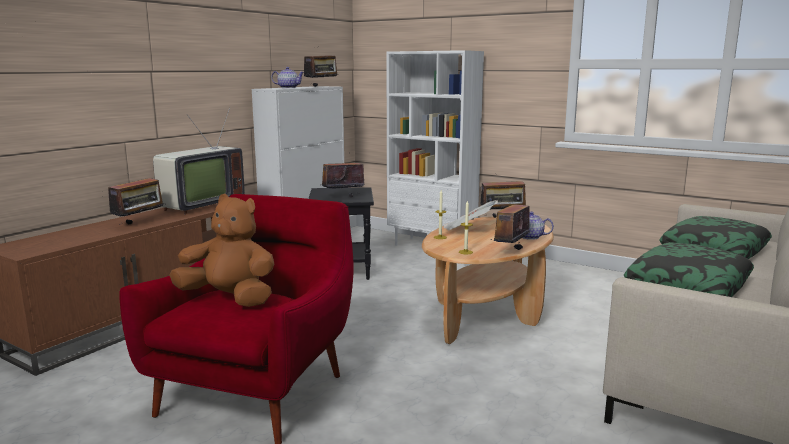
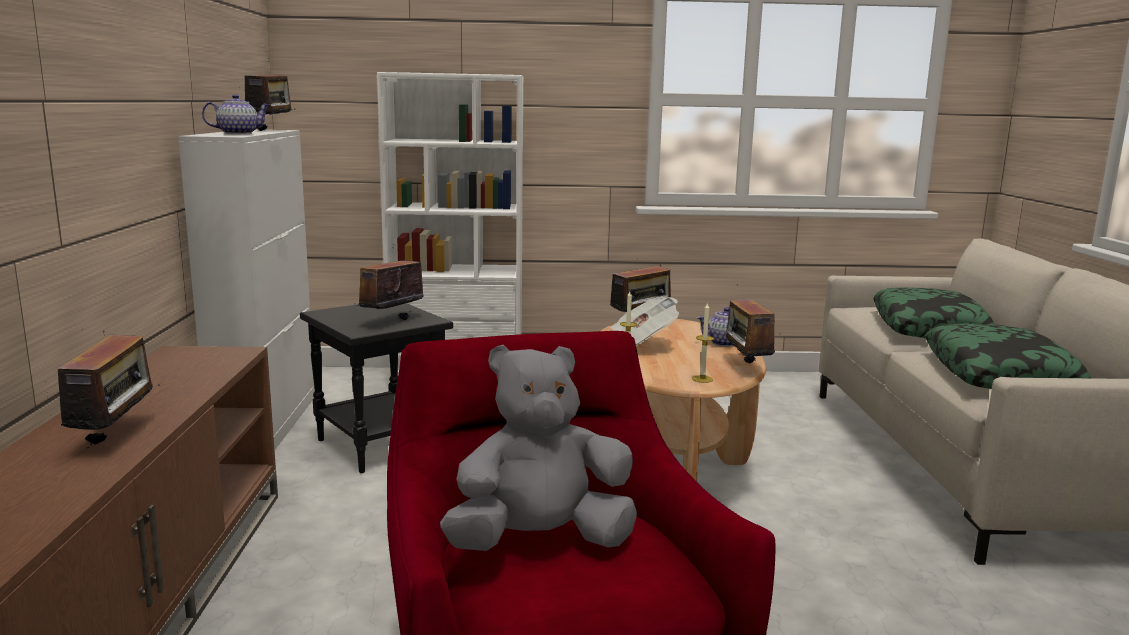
camera: 35 degrees left, 0 degrees up
(199, 205) = (164, 376): television -> none
(229, 299) = (540, 542): brown plush toy -> grey plush toy

